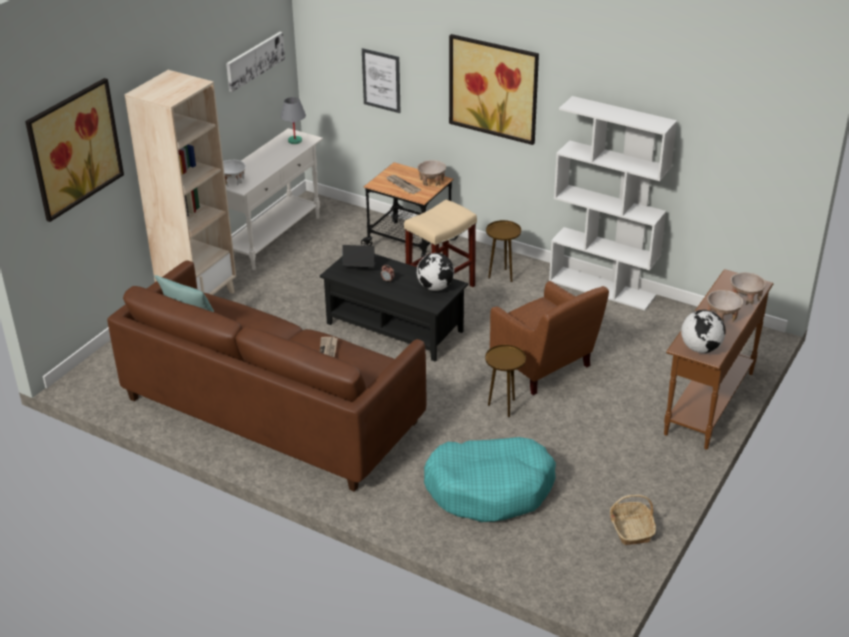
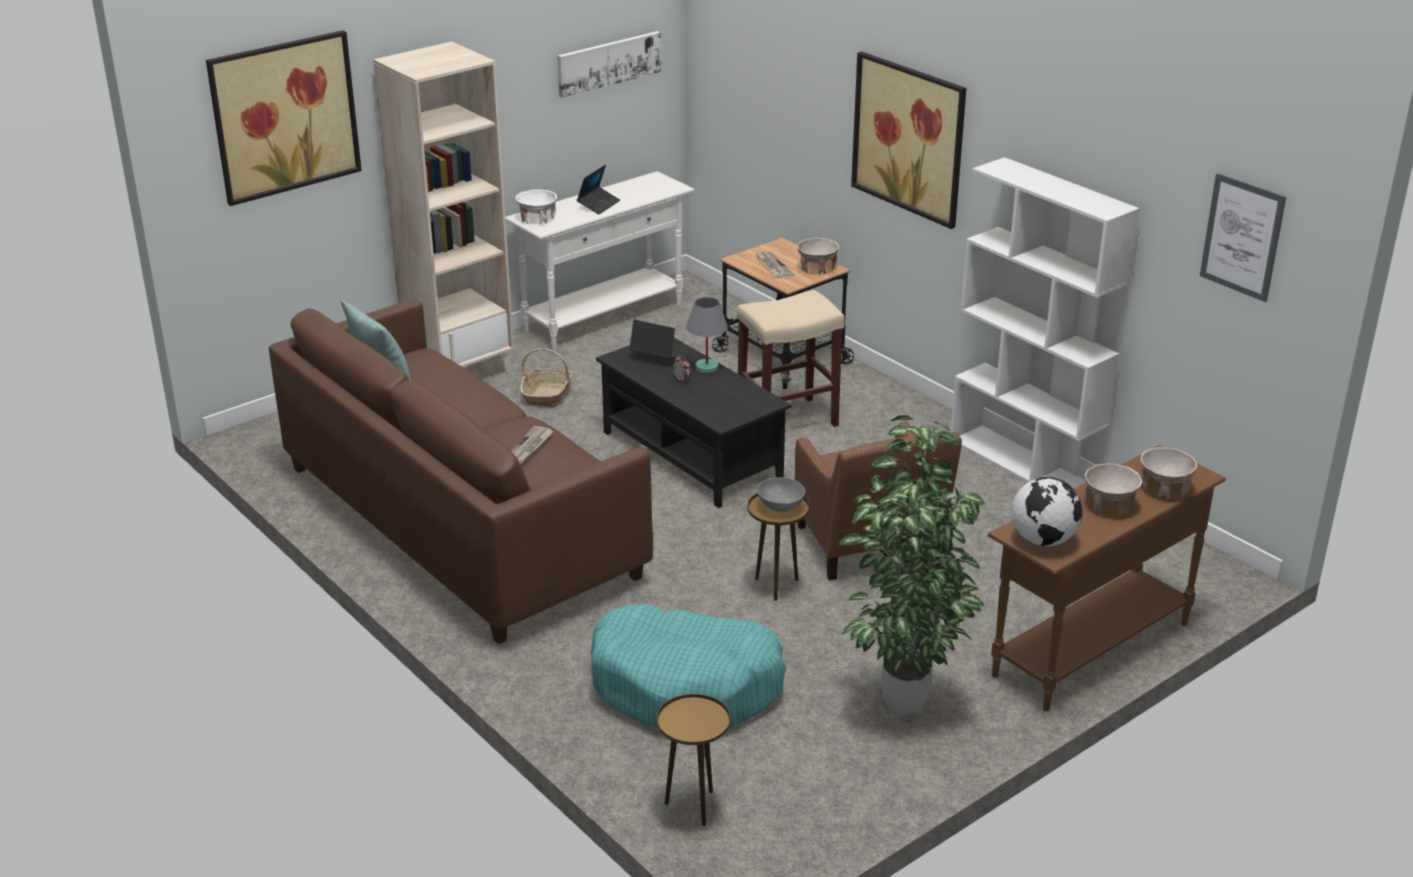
camera: 20 degrees right, 5 degrees down
(266, 162) = (598, 205): none -> laptop
(295, 140) = (654, 186): grey table lamp -> grey table lamp (707, 367)
(381, 80) = (778, 115): picture -> picture (1242, 237)
(435, 287) = (741, 401): globe -> none
(502, 276) = (885, 421): brown side table -> brown side table (693, 806)
(506, 357) = (780, 506): none -> grey bowl
(624, 468) = (900, 706): none -> potted plant
(631, 529) = (857, 790): basket -> basket (547, 394)

